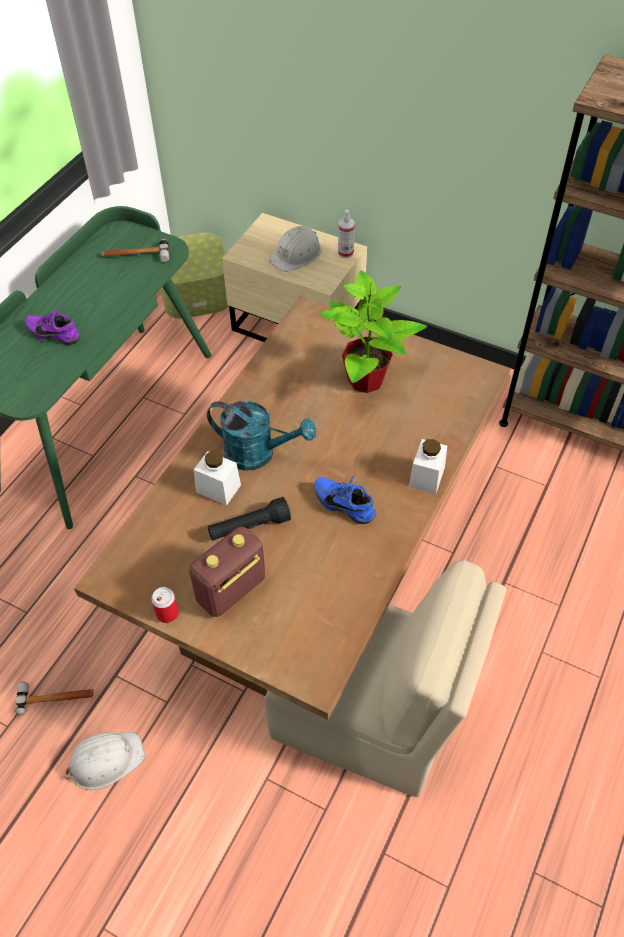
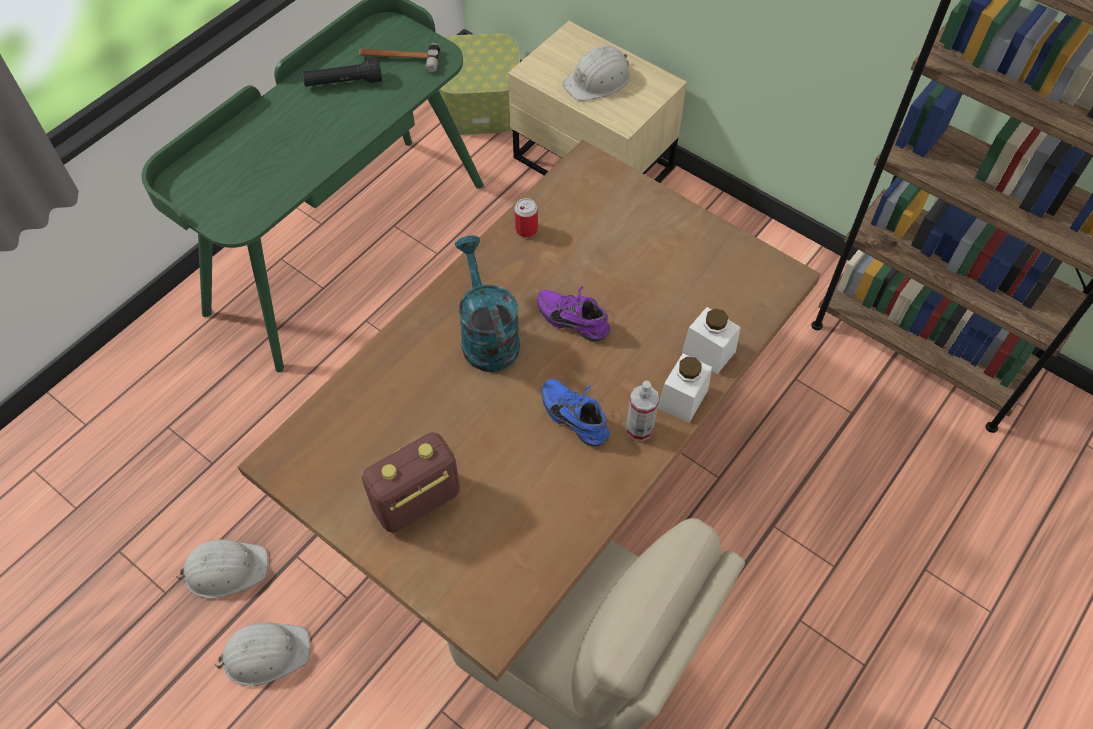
camera: 10 degrees right, 5 degrees up
(55, 333) = (285, 145): purple shoe -> purple shoe (574, 319)
(56, 697) = (225, 569): hammer -> white hard hat
(167, 613) = (336, 517): can -> can (526, 229)
(218, 488) = (430, 371): white jar -> white jar (708, 352)
(249, 527) = (455, 426): black flashlight -> black flashlight (344, 83)
(258, 454) = (487, 335): turquoise watering can -> turquoise watering can turned 135 degrees counterclockwise
(345, 253) = (658, 87): spray bottle -> spray bottle (639, 429)
(366, 380) = (638, 262): potted plant -> none

